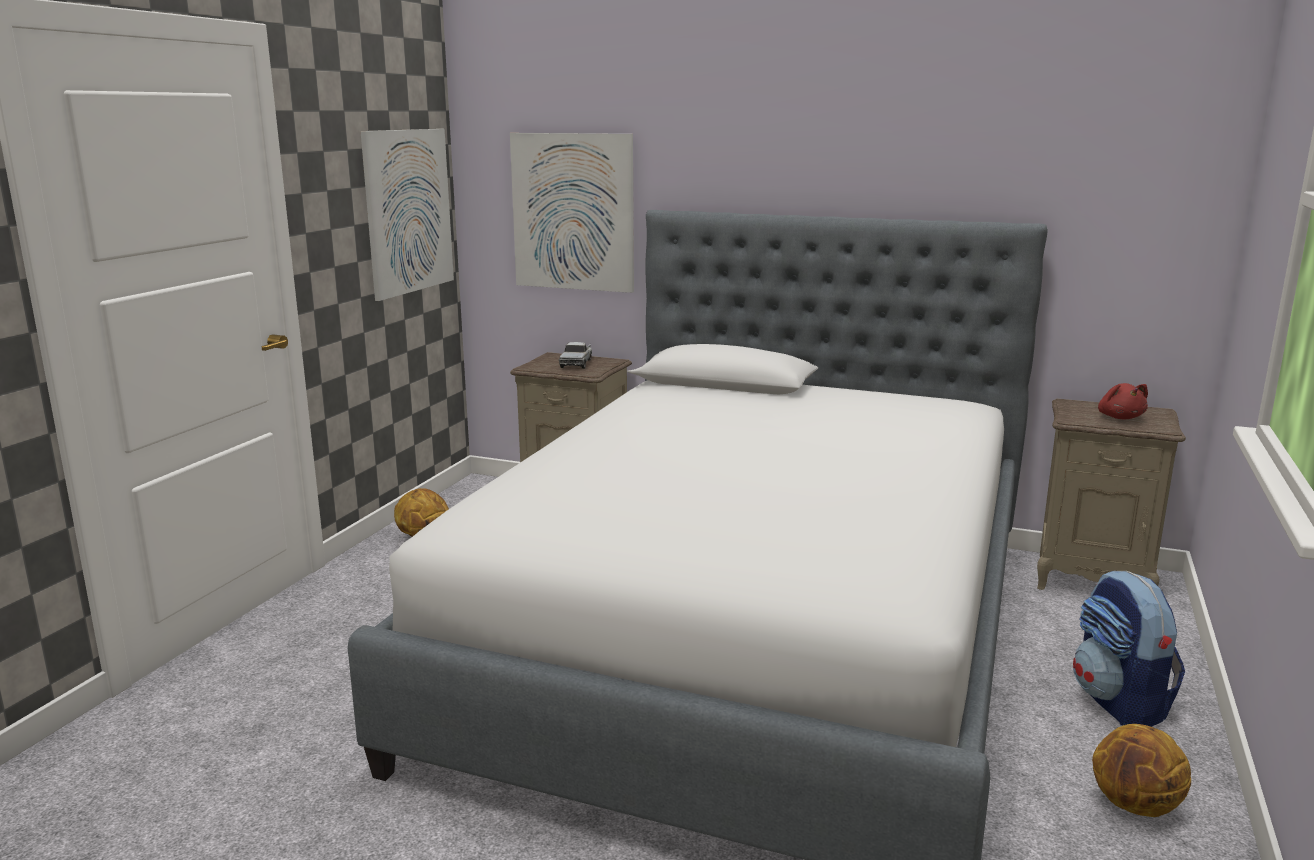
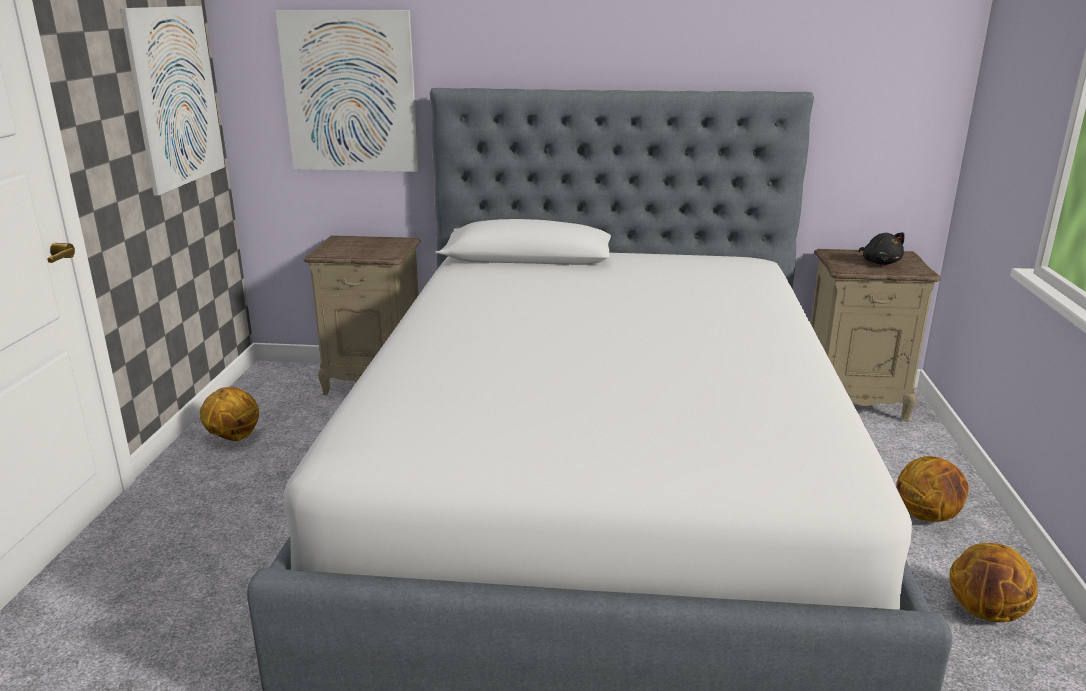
camera: 15 degrees left, 5 degrees up
(577, 363) = (368, 245): toy truck -> none
(1119, 417) = (880, 263): red plush toy -> black plush toy
(1119, 703) = (927, 515): backpack -> basketball

